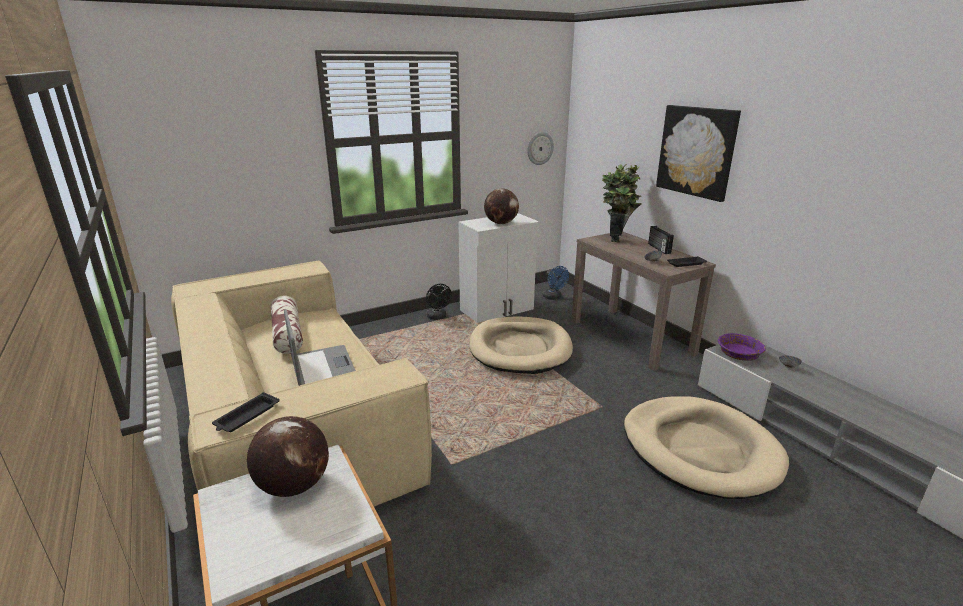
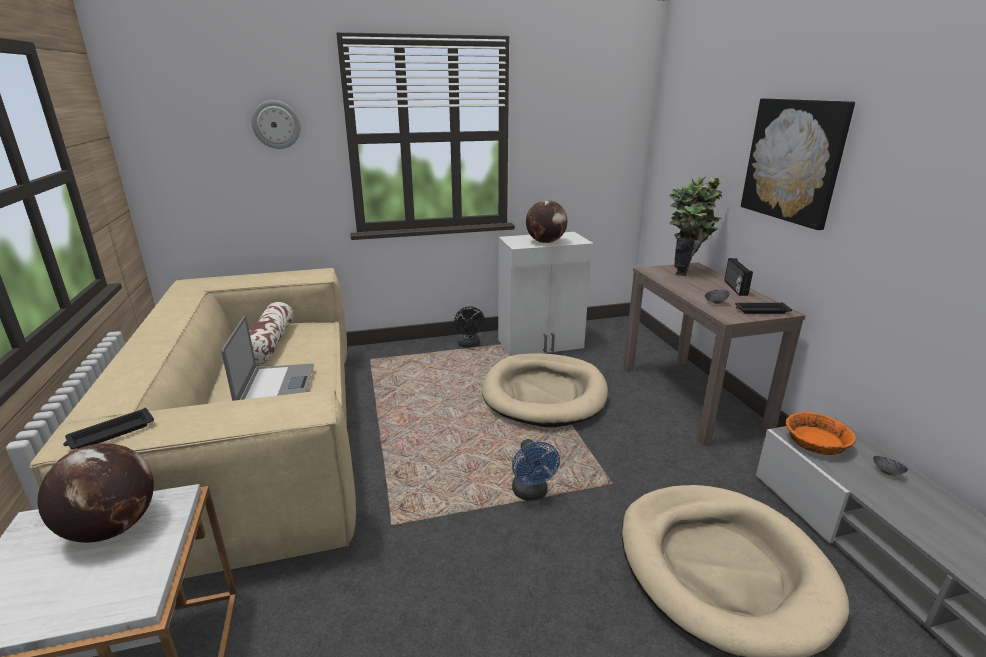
camera: 15 degrees right, 0 degrees up
(539, 148) = (612, 156): wall clock -> wall clock (276, 124)
(553, 297) = (615, 337): blue fan -> blue fan (531, 494)
(739, 354) = (816, 443): purple bowl -> orange bowl

